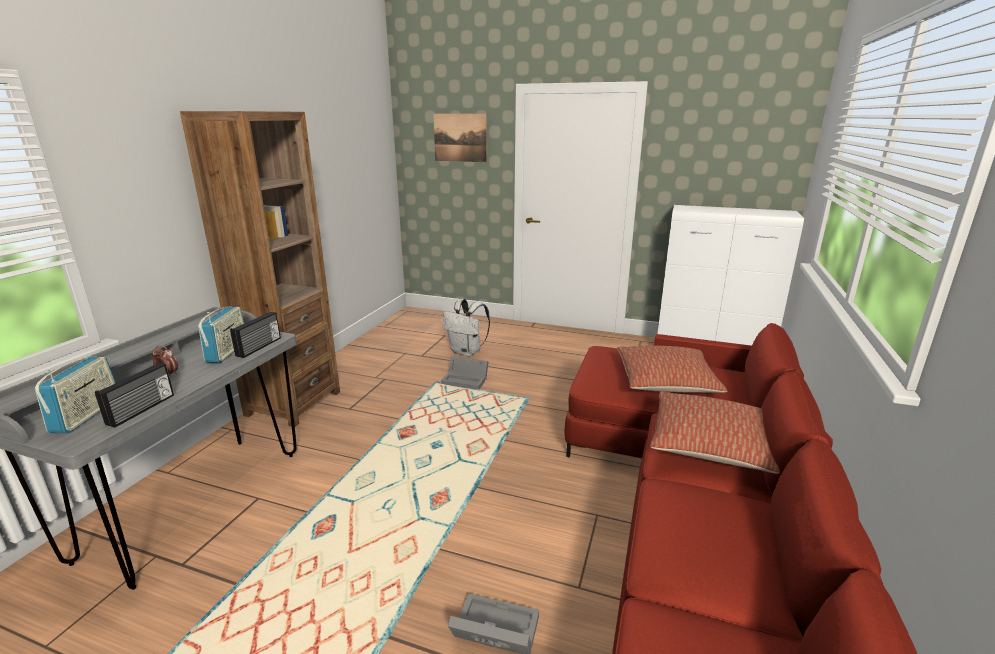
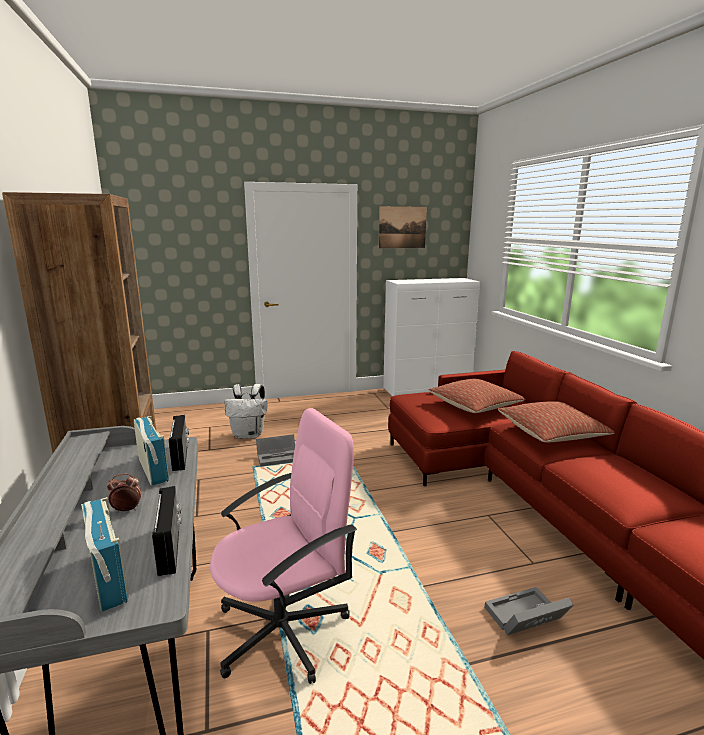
camera: 35 degrees left, 5 degrees down
(299, 524) = (284, 630): none -> pink office chair
(460, 137) = (189, 231): picture -> picture (402, 227)

